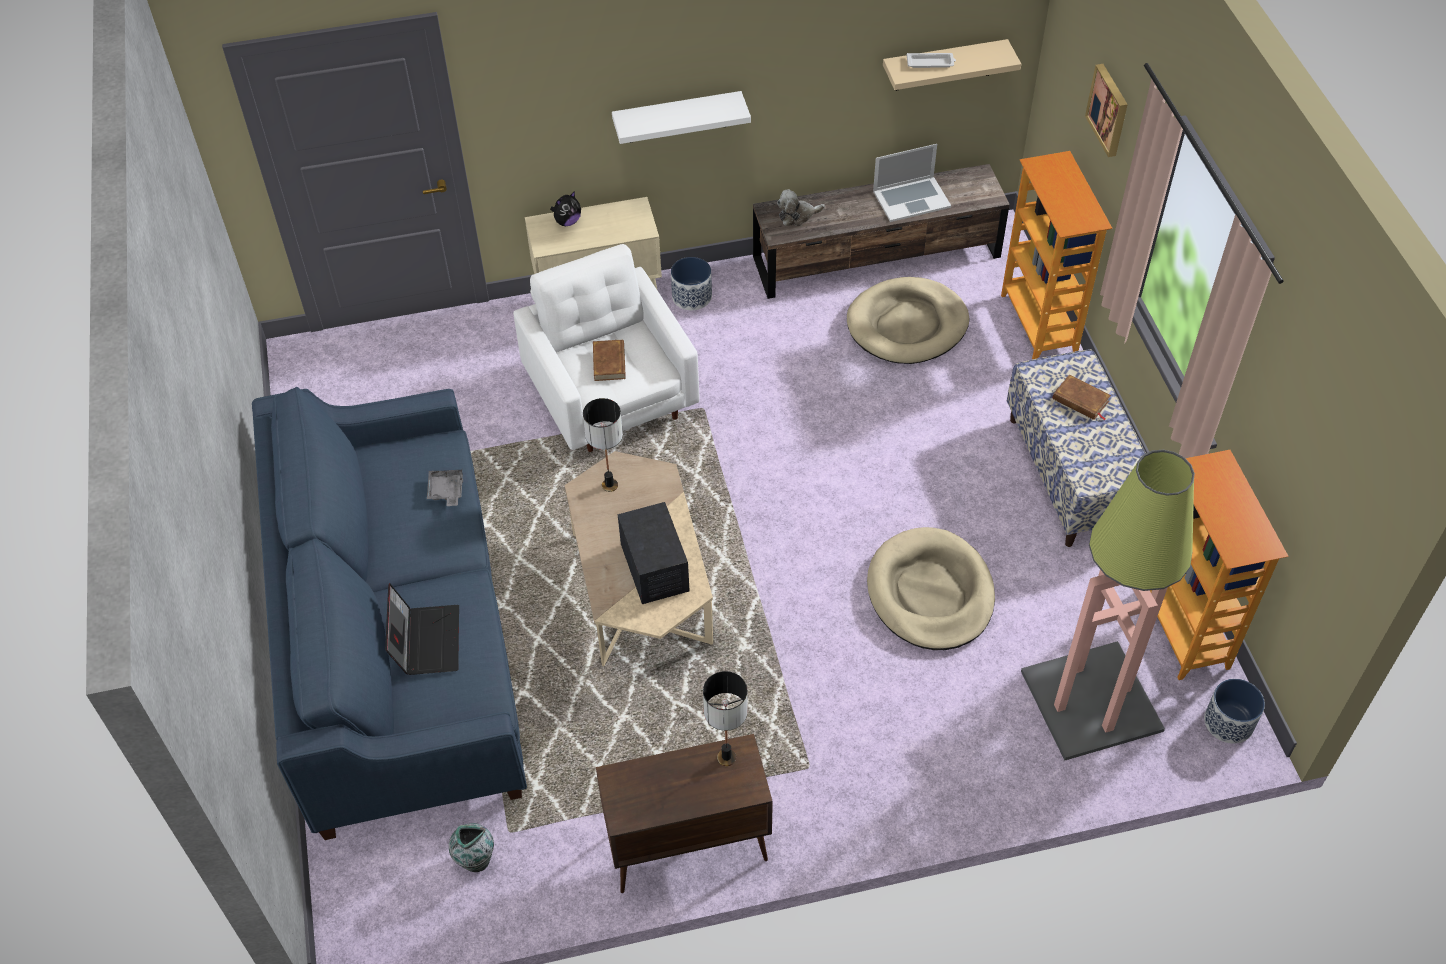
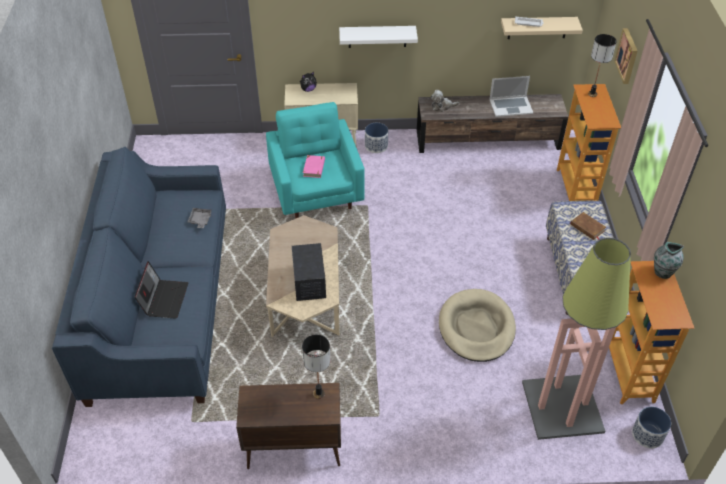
camera: 10 degrees right, 5 degrees down
(475, 860) = (167, 434): vase -> vase (662, 272)
(609, 362) = (314, 168): brown book -> pink book
(610, 485) = (296, 233): table lamp -> table lamp (592, 94)
(612, 397) = (317, 192): white armchair -> turquoise armchair
(907, 325) = (497, 178): beige dog bed -> none

